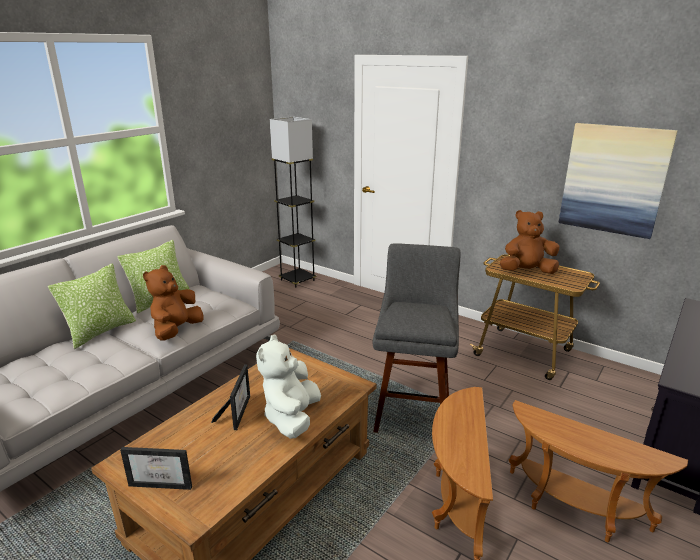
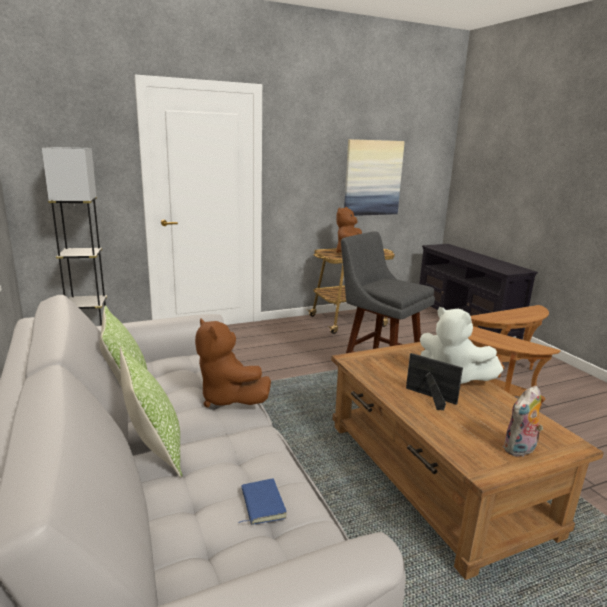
camera: 60 degrees left, 5 degrees down
(51, 380) = (261, 504): none -> blue book
(164, 481) = (520, 450): picture frame -> plush toy

